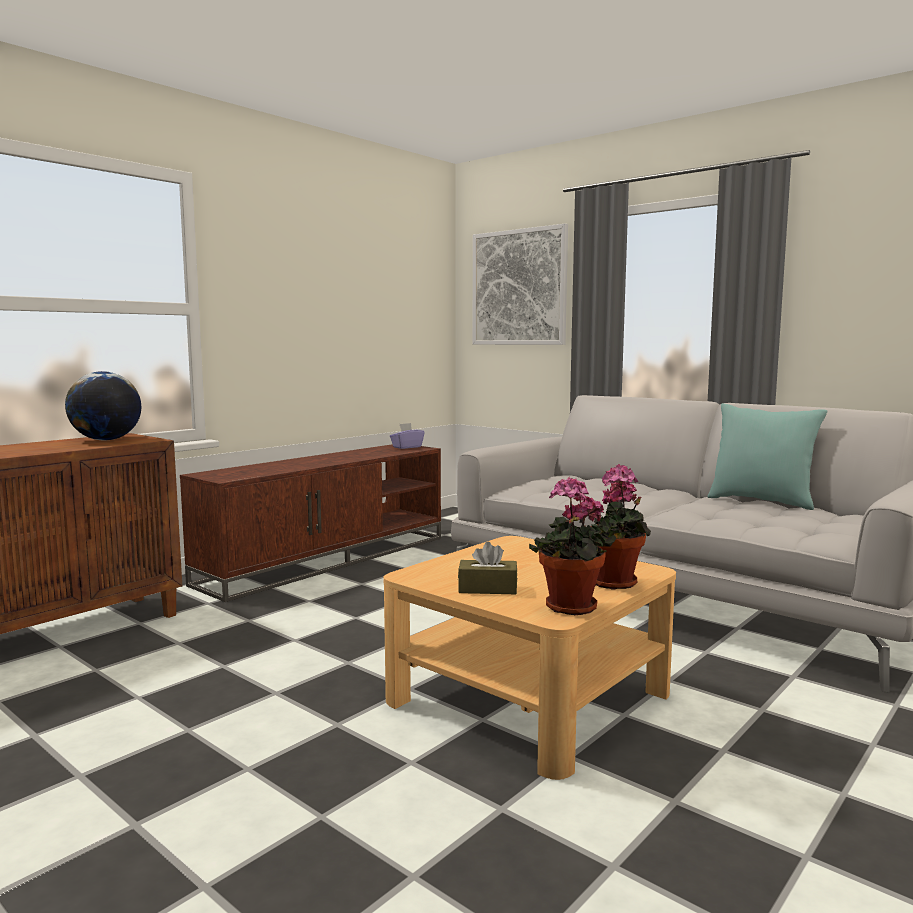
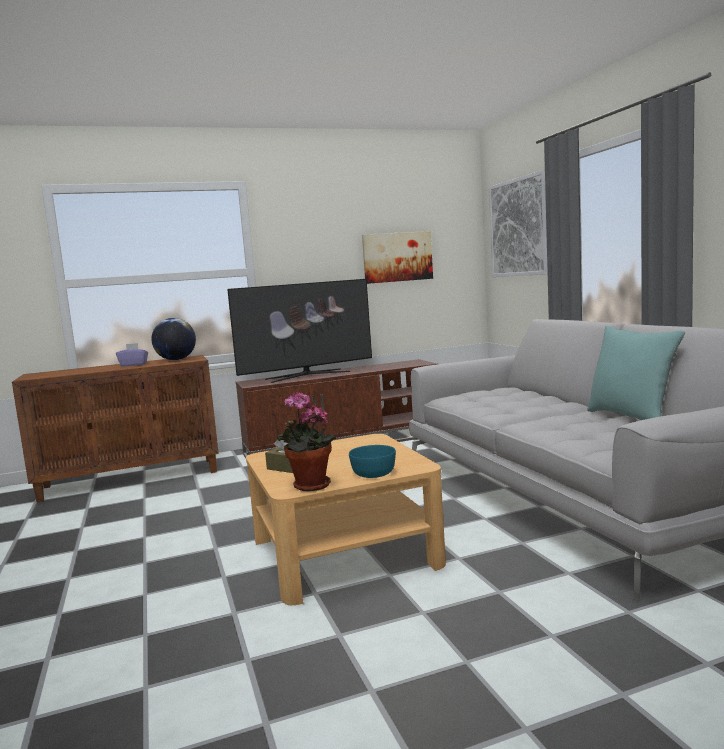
camera: 30 degrees right, 0 degrees up
(285, 464) = (307, 375): none -> television
(371, 309) = (397, 257): none -> picture
(407, 447) = (415, 362): purple tissue box -> purple tissue box (134, 365)
(615, 584) = (373, 474): potted plant -> turquoise bowl

